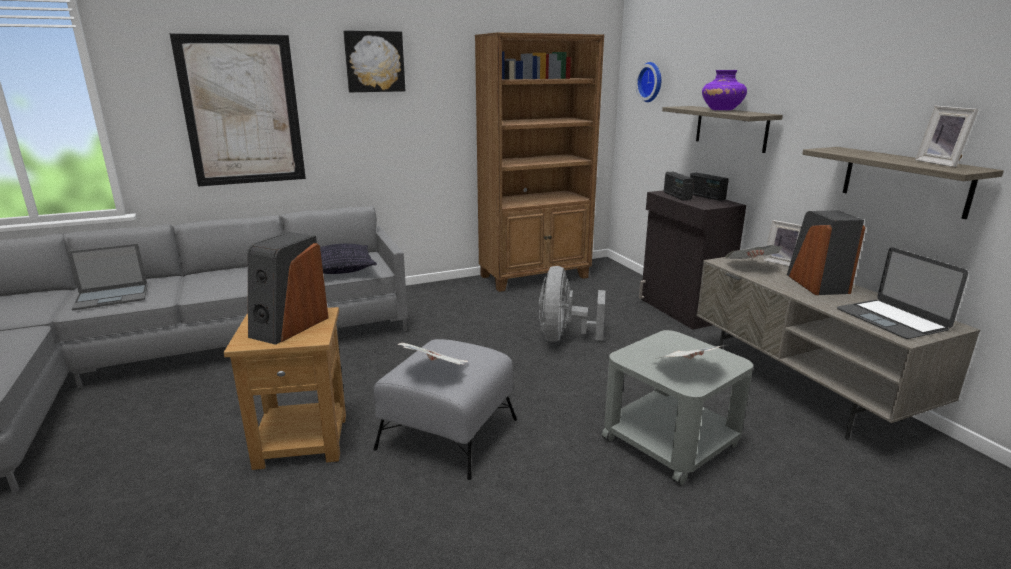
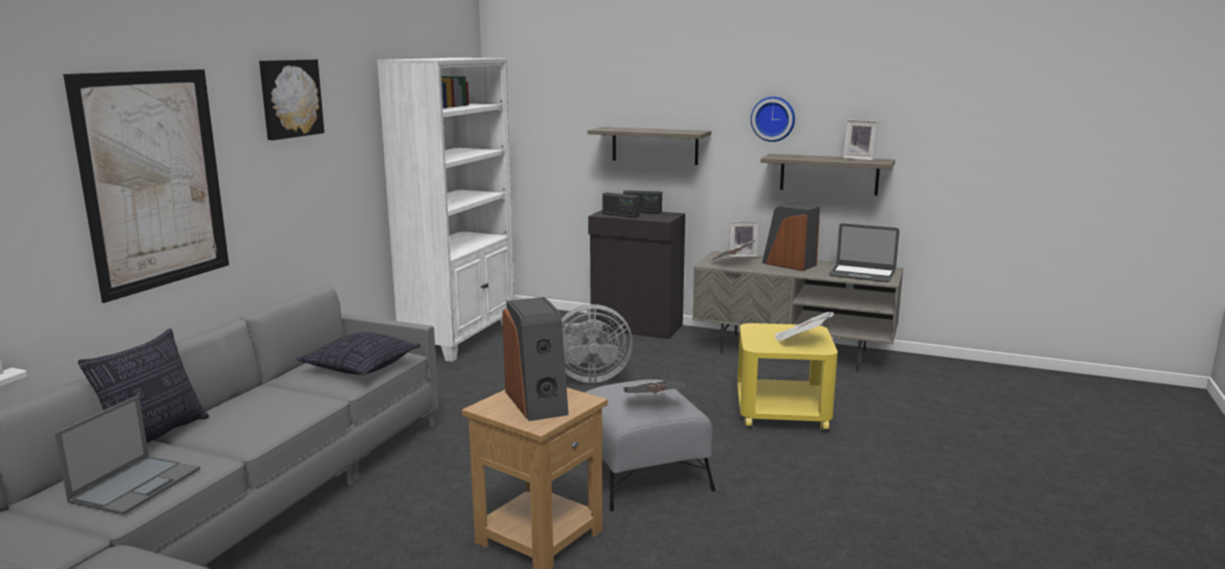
camera: 45 degrees left, 5 degrees down
(179, 275) = (155, 437): none -> pillow
(535, 277) = (460, 338): brown bookcase -> white bookcase
(563, 337) = (588, 377): grey fan -> grey fan turned 60 degrees counterclockwise
(651, 82) = (539, 104): wall clock -> wall clock (773, 118)
(670, 441) = (782, 412): grey side table -> yellow side table
(721, 110) = (653, 130): purple vase -> none

